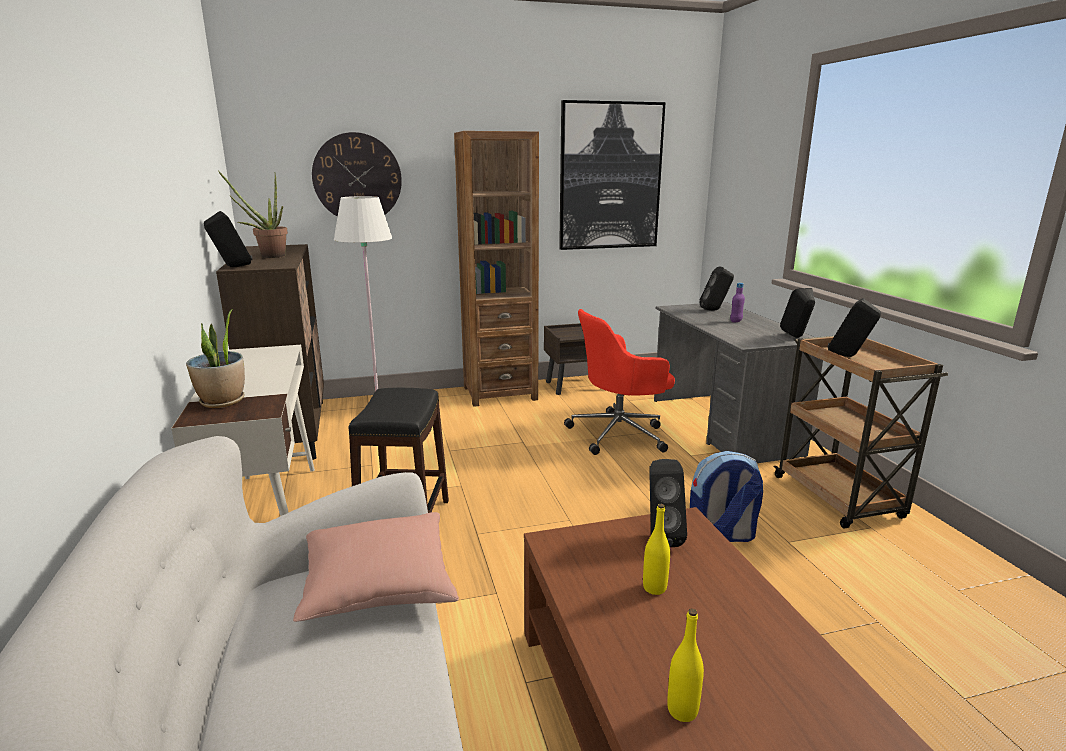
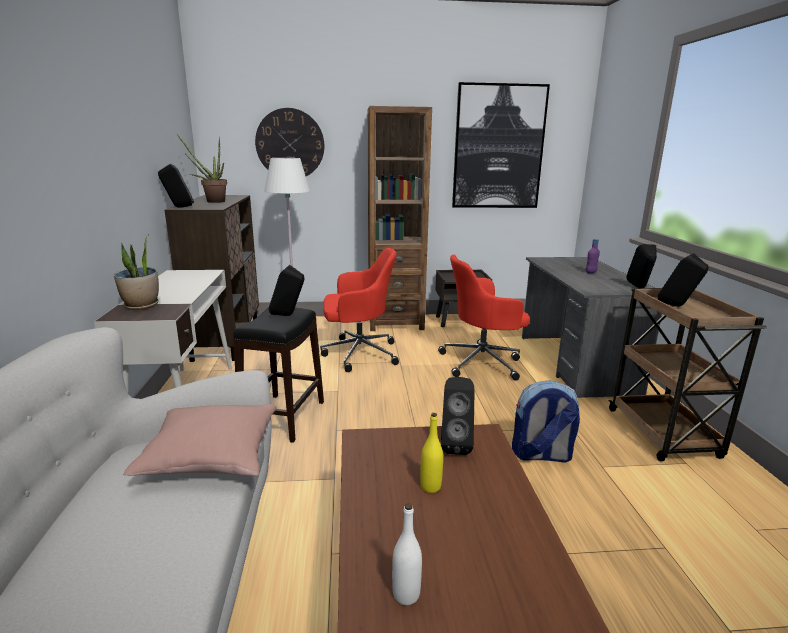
camera: 10 degrees right, 0 degrees up
(469, 436) = (358, 353): none -> red office chair
(682, 710) = (406, 594): yellow bottle -> white bottle
(715, 310) = (577, 263): black speaker -> black speaker (288, 315)

